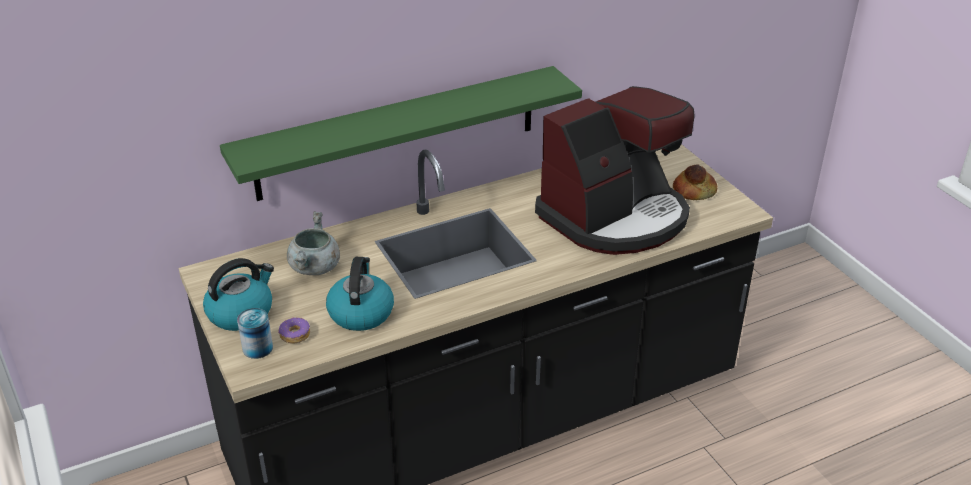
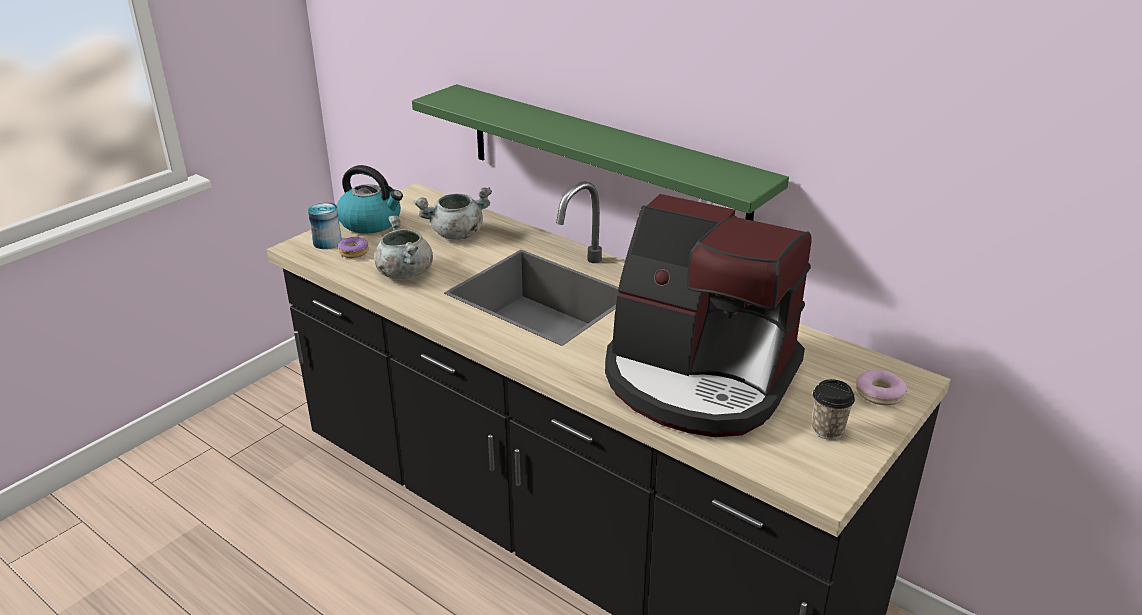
camera: 65 degrees right, 5 degrees down
(361, 312) = (404, 272): kettle -> grey cooking pot
(669, 161) = (879, 394): none -> donut
(694, 191) = (827, 430): bread -> cup

